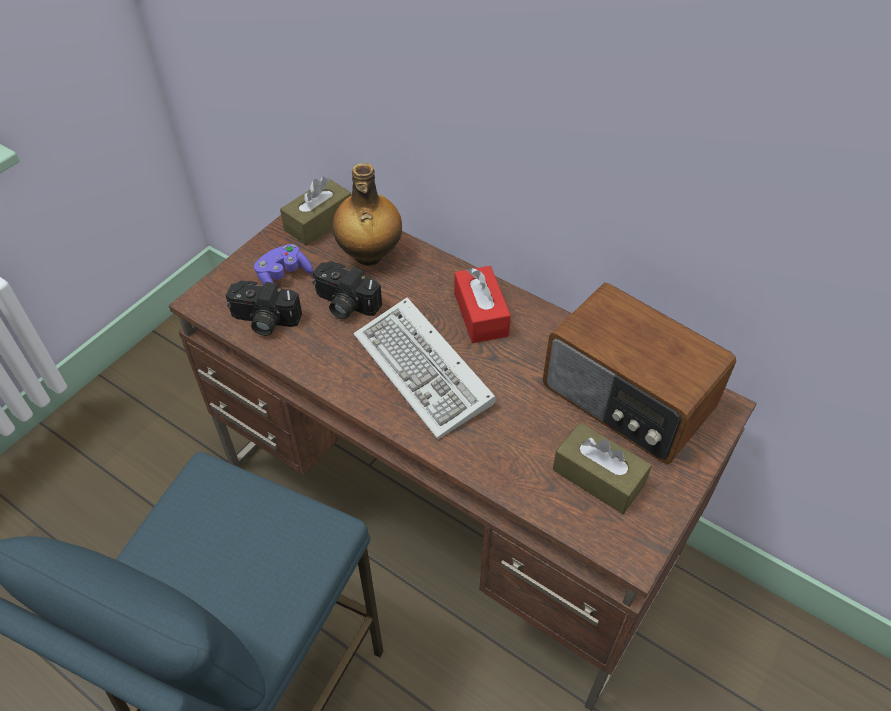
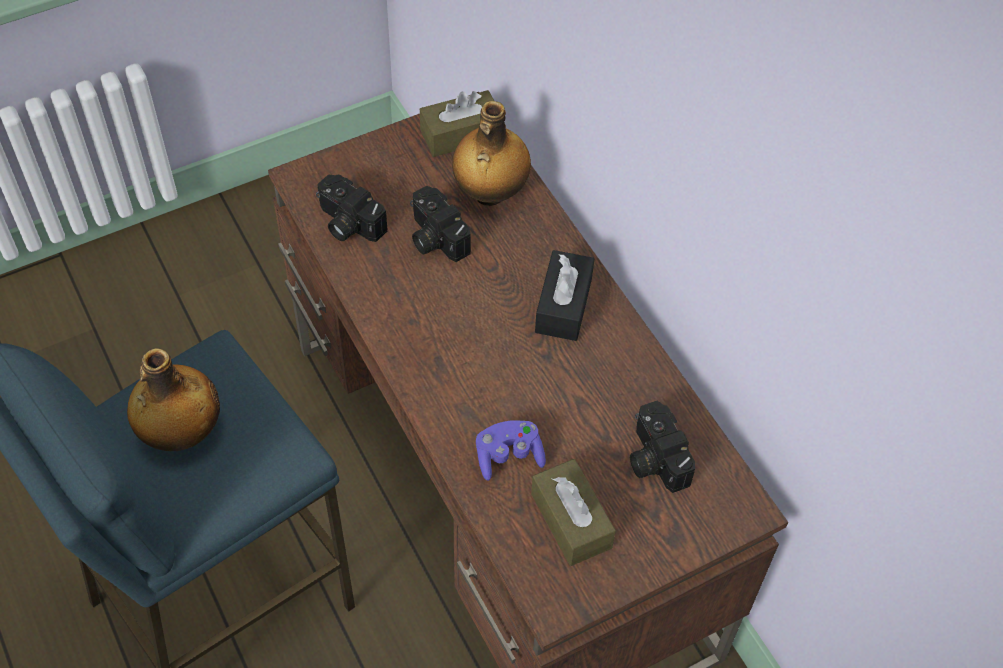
camera: 25 degrees right, 5 degrees up
(208, 559) = (181, 433): none -> bottle
(283, 277) = (391, 183): purple game controller -> purple game controller (508, 456)
(426, 372) = (471, 343): keyboard -> none
(480, 314) = (563, 305): red tissue box -> black tissue box
(627, 399) = (653, 458): radio -> camera

